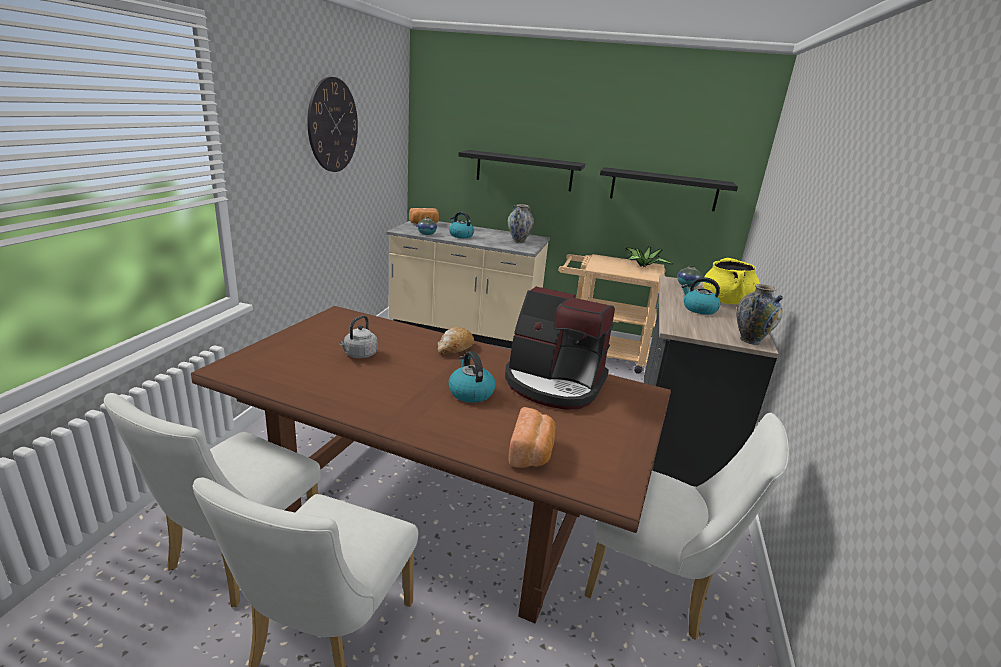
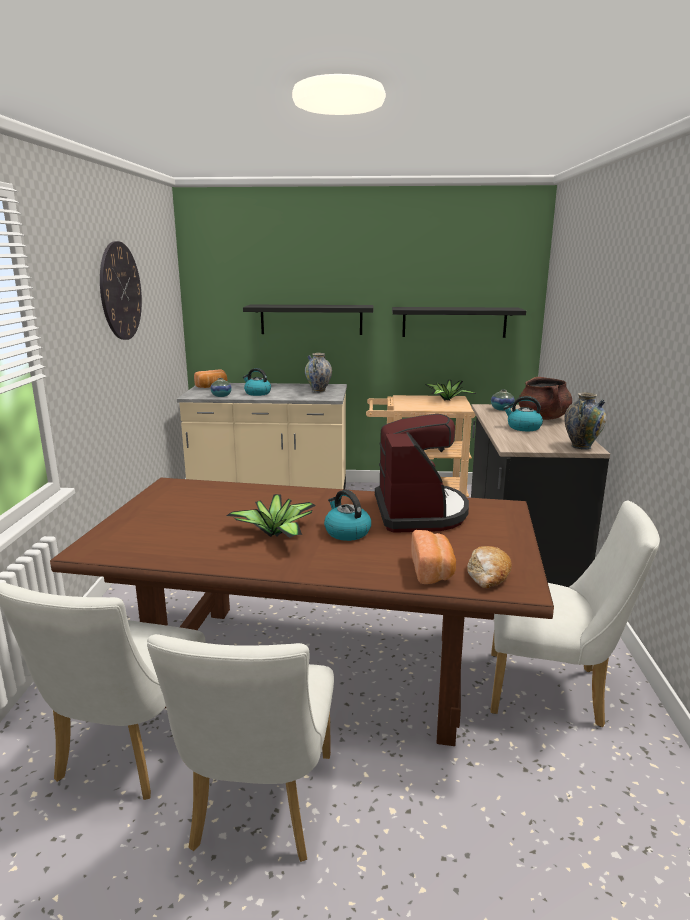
camera: 10 degrees left, 5 degrees down
(359, 355) = (217, 517): grey kettle -> none
(402, 382) = (276, 534): none -> potted plant
(454, 348) = (307, 497): bread -> bread (488, 575)
(554, 383) = (419, 512): coffee machine -> coffee machine turned 105 degrees counterclockwise
(726, 301) = (543, 418): yellow cooking pot -> brown cooking pot

